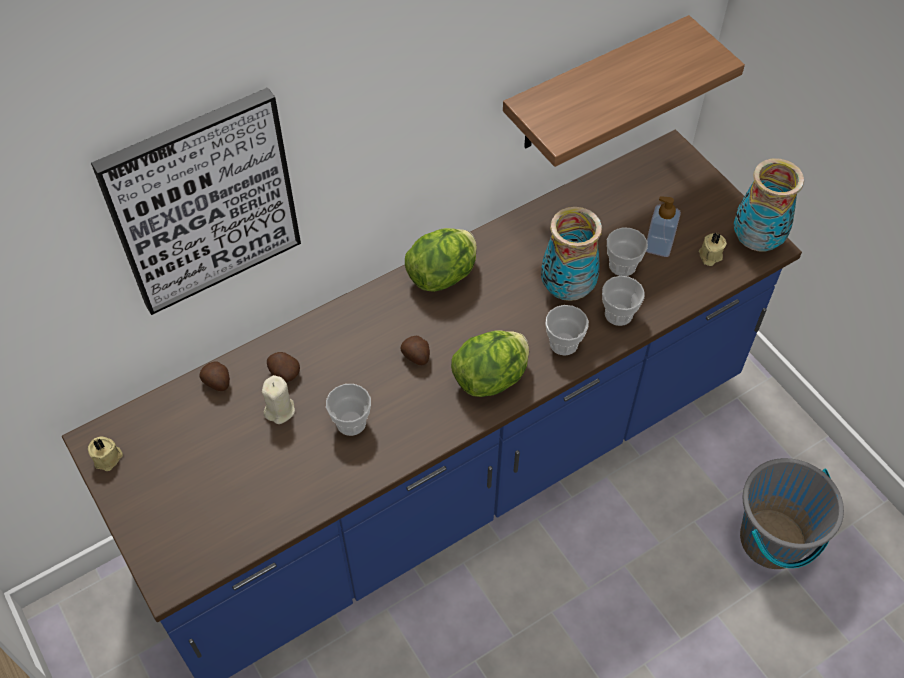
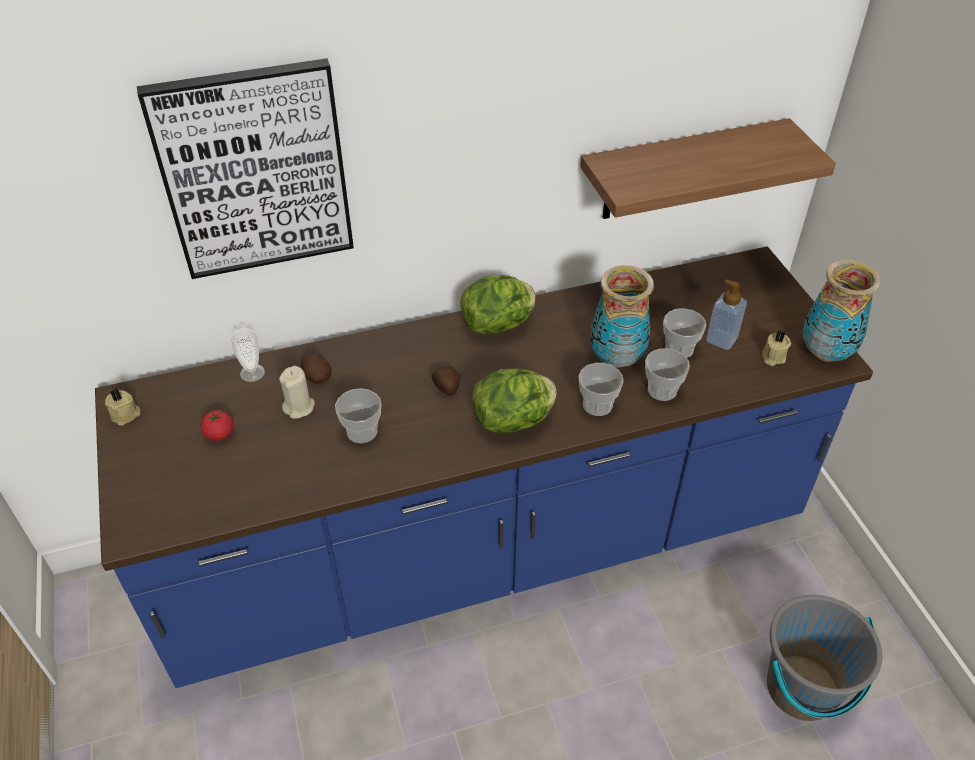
camera: 15 degrees right, 10 degrees down
(212, 457) = (219, 434): none -> tomato
(218, 383) = (252, 373): potato -> cup

